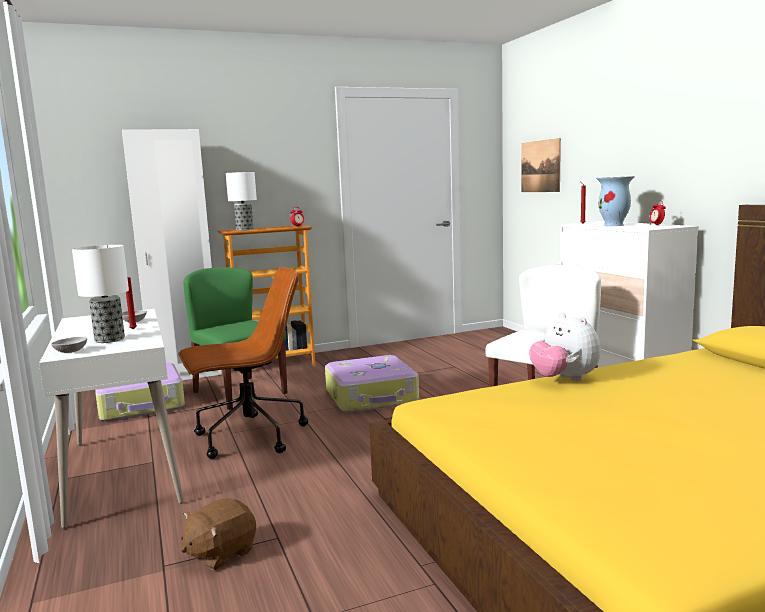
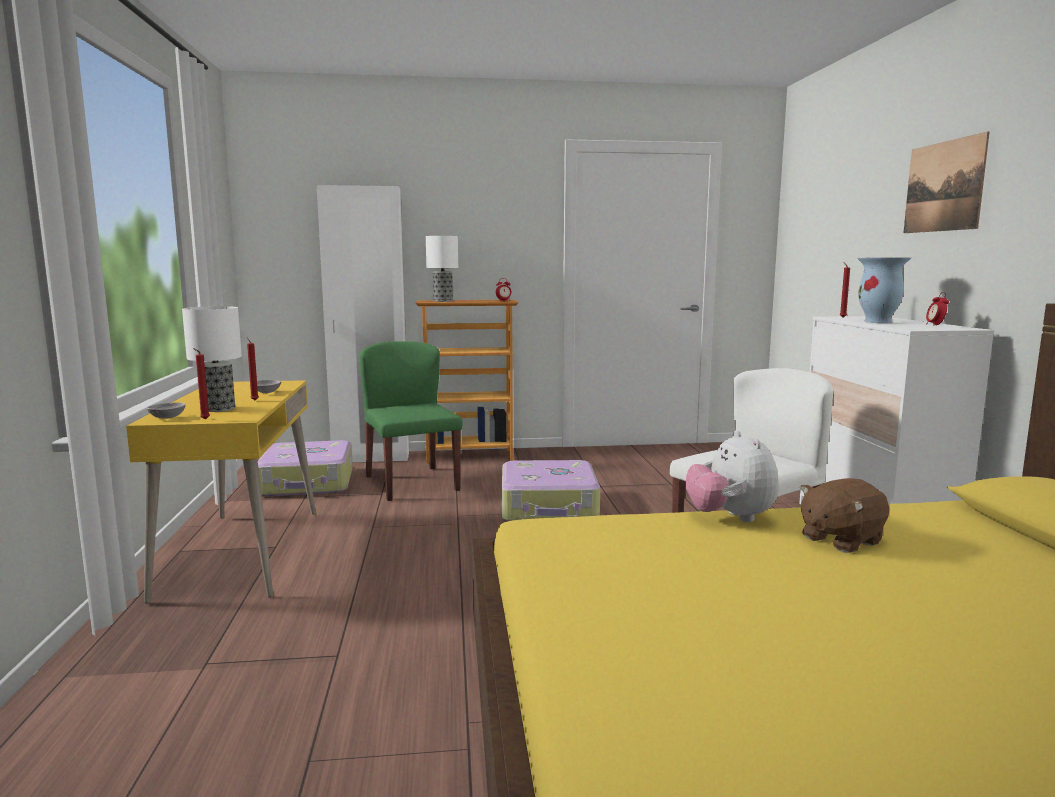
camera: 15 degrees right, 0 degrees up
(110, 349) = (204, 419): none -> red candle
(124, 471) = (242, 552): white desk -> yellow desk
(220, 553) = (268, 661): brown plush toy -> brown plush toy (840, 540)
(249, 437) = (386, 535): brown office chair -> none
(540, 166) = (816, 242): picture -> picture (943, 186)

